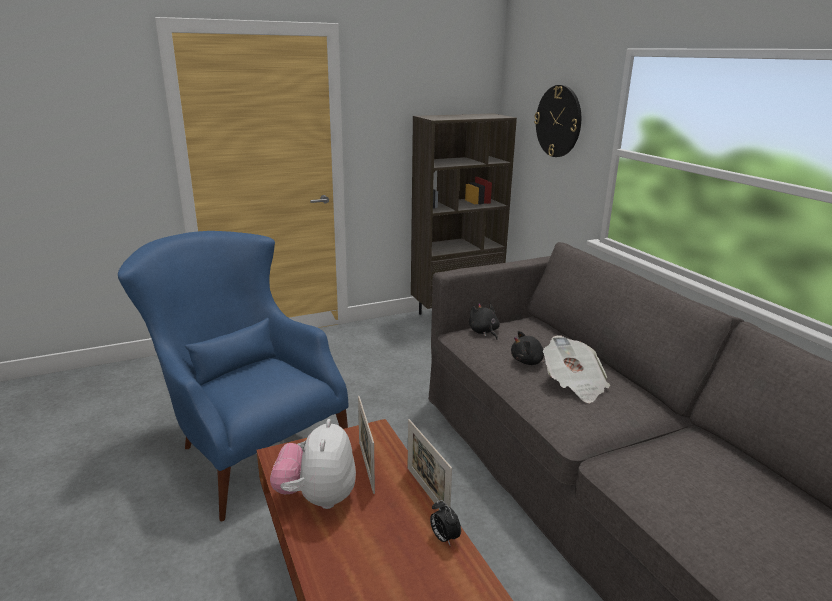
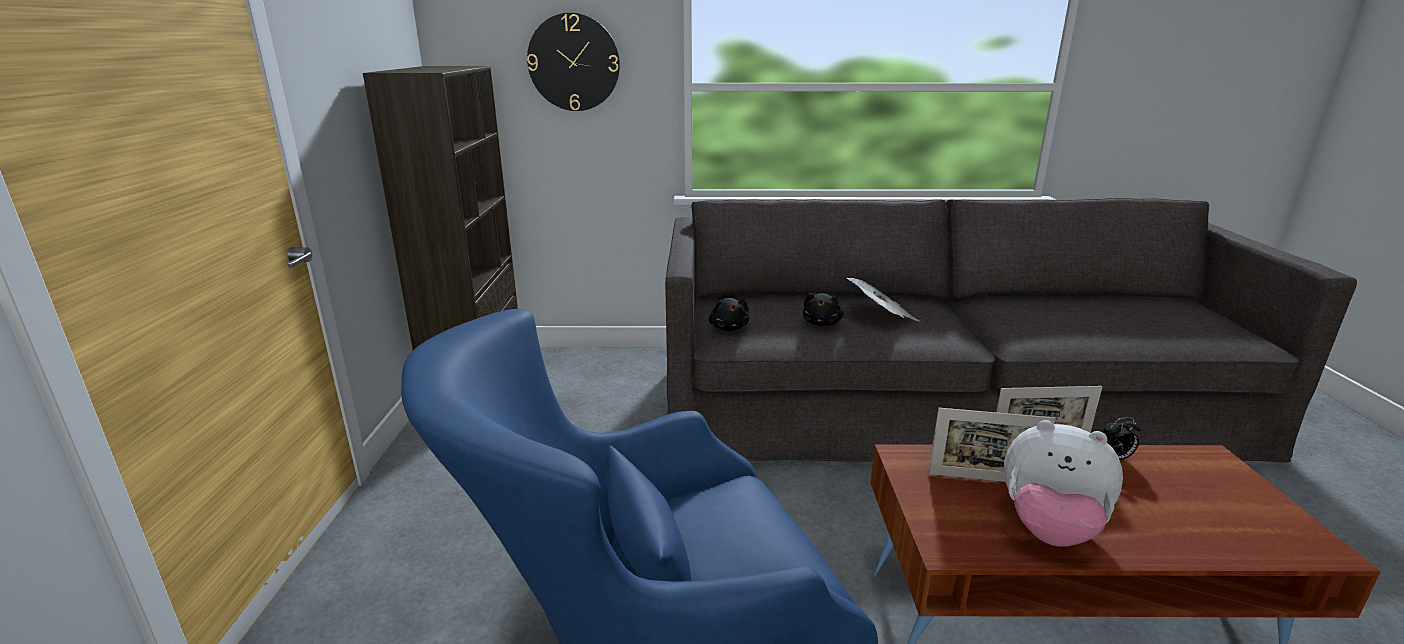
camera: 65 degrees left, 0 degrees up
(484, 332) = (728, 327): black plush toy -> black plush toy turned 105 degrees counterclockwise

